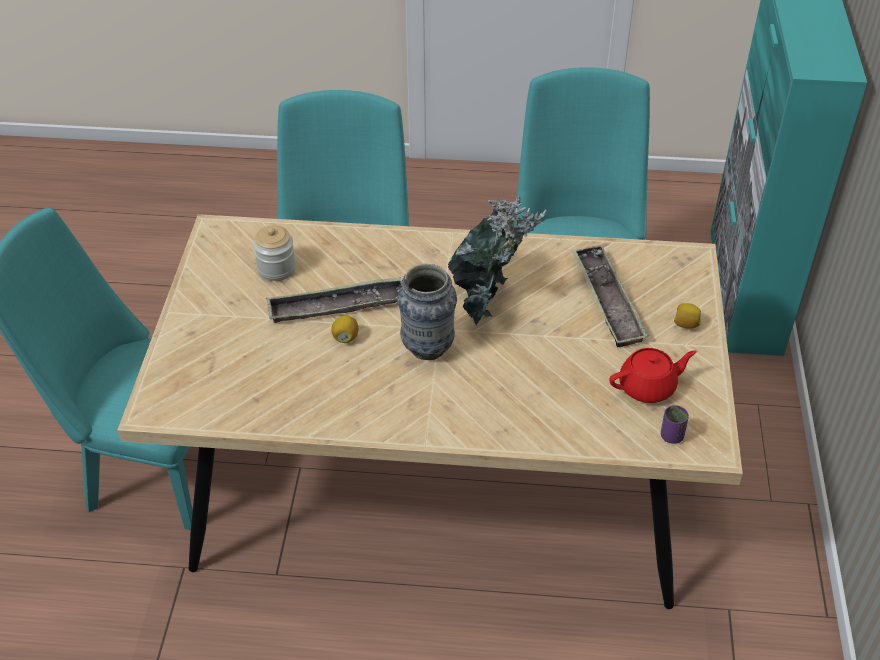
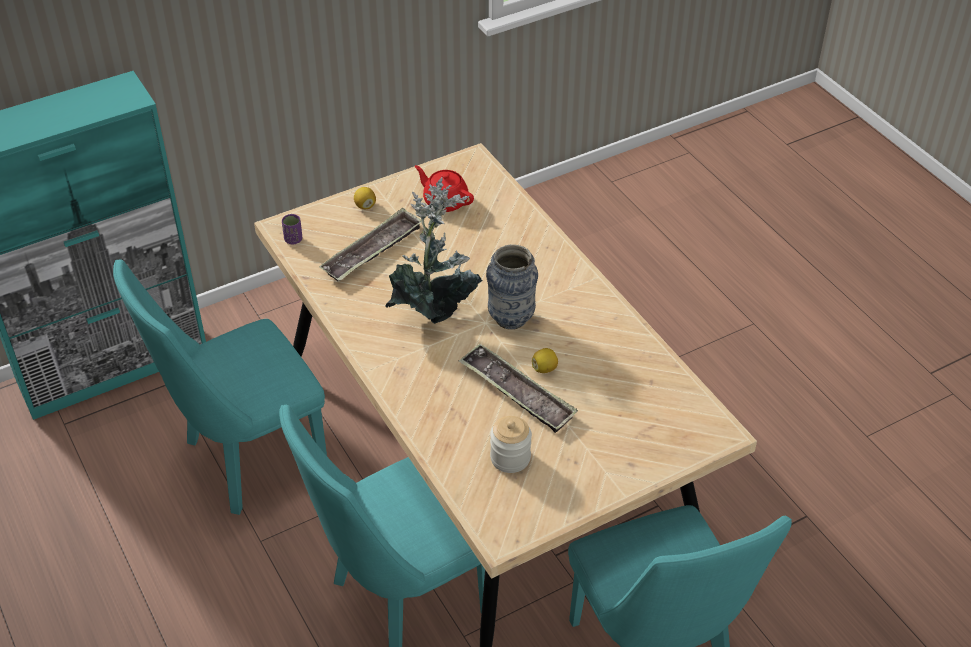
camera: 125 degrees left, 0 degrees up
(671, 436) = (479, 177): purple cup -> purple cup (293, 240)

